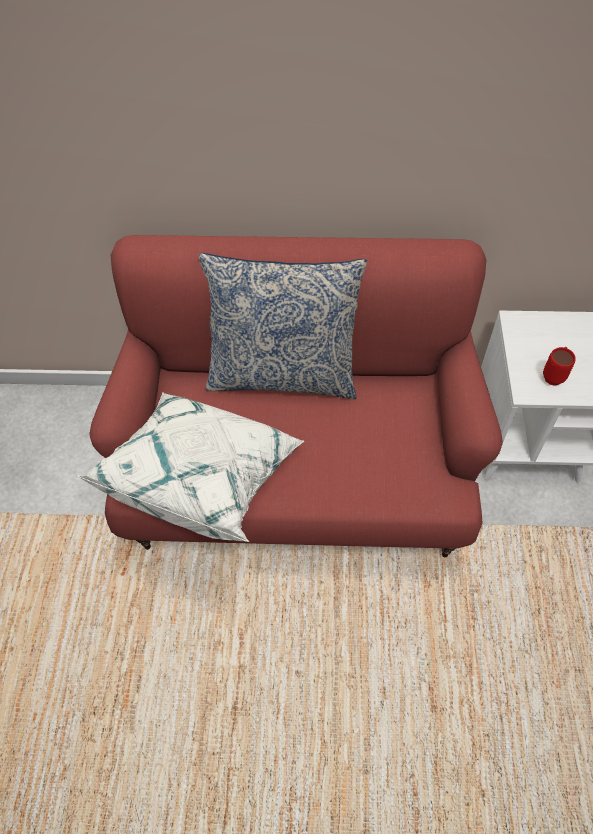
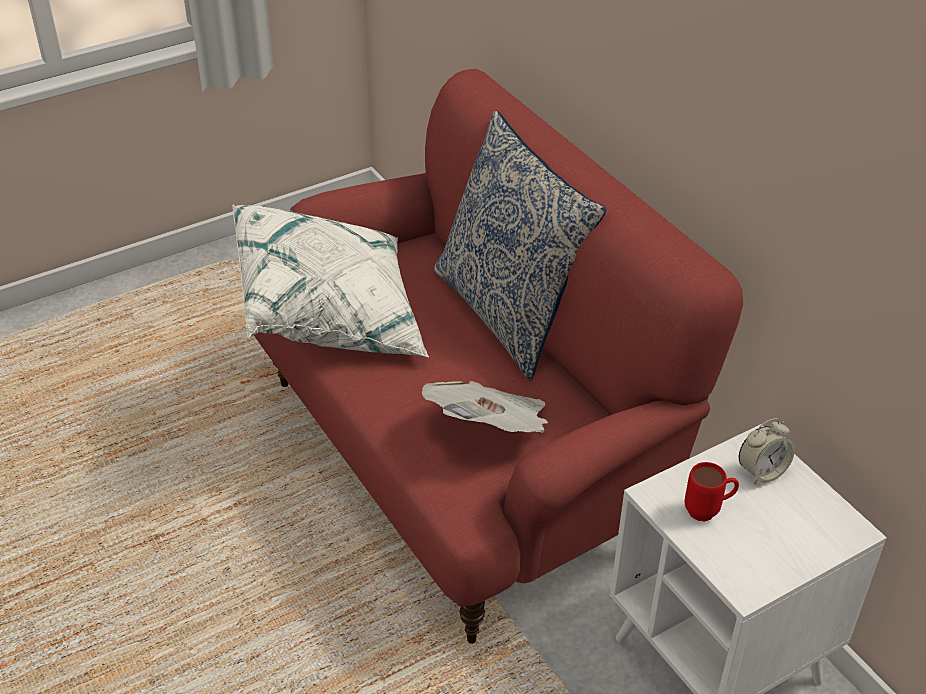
camera: 55 degrees right, 15 degrees down
(387, 444) = (490, 430): none -> newspaper
(537, 333) = (762, 472): none -> alarm clock

